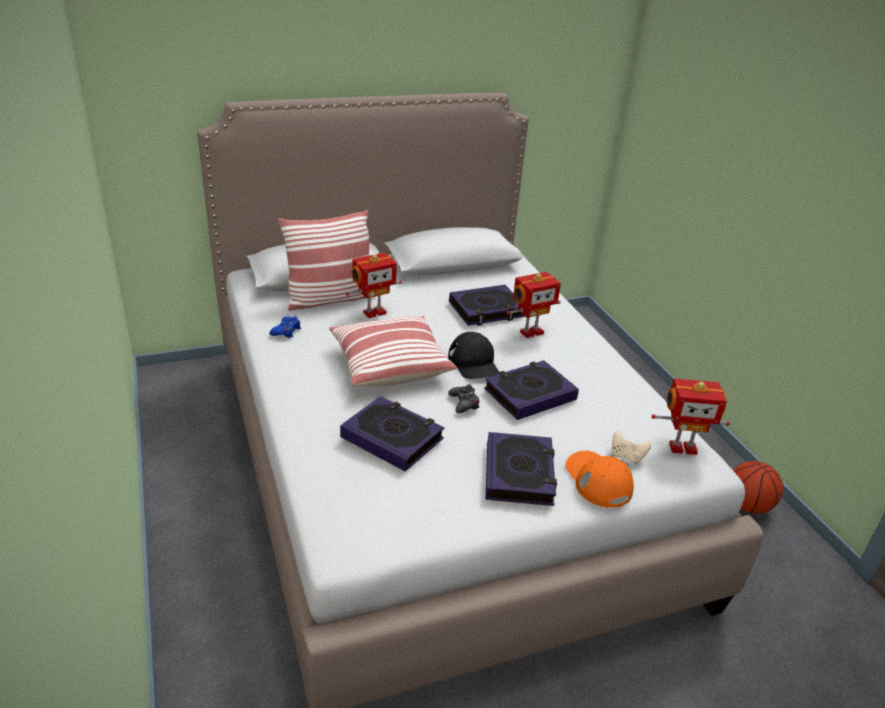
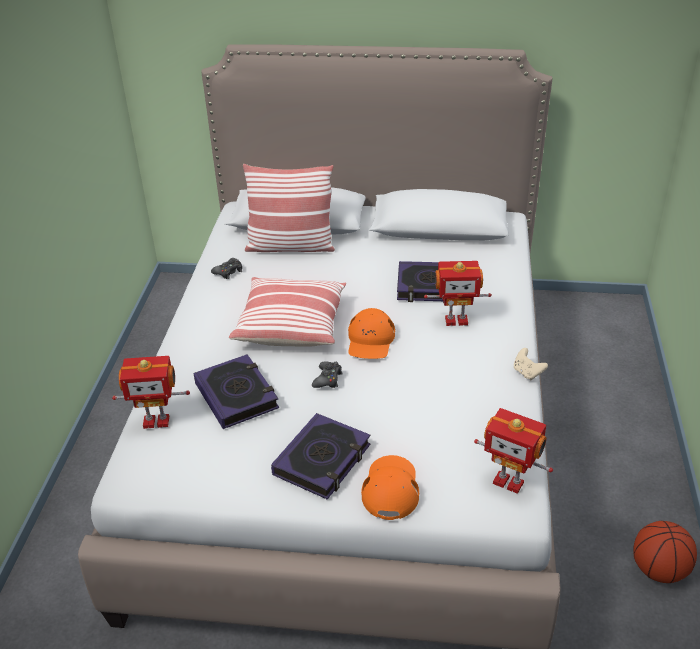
camera: 30 degrees right, 5 degrees up
(286, 331) = (228, 272): blue game controller -> black game controller
(374, 312) = (319, 268): toy robot -> toy robot (156, 420)
(473, 362) = (370, 340): black cap -> orange cap
(529, 394) = (398, 386): book -> none
(626, 456) = (440, 474): beige game controller -> beige game controller (527, 373)

